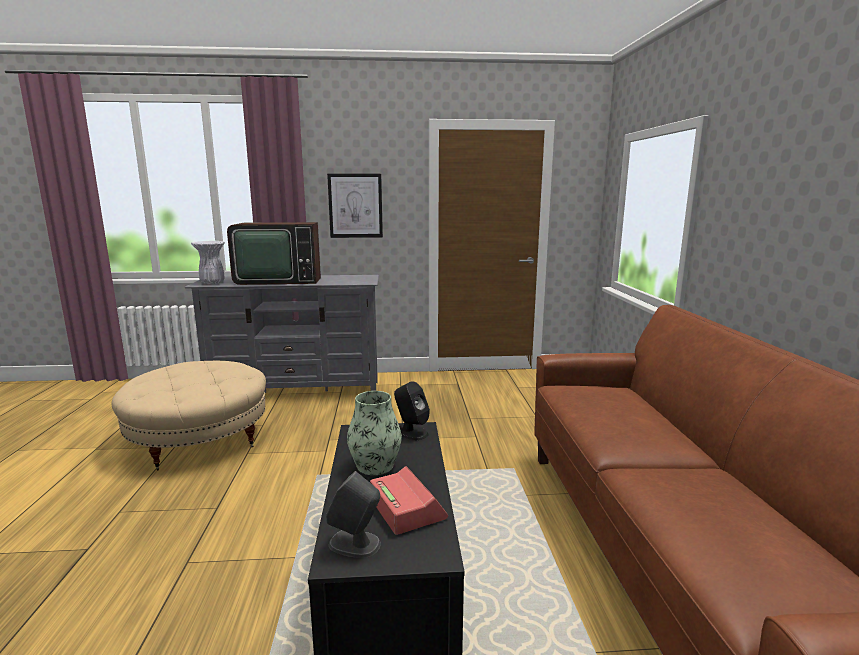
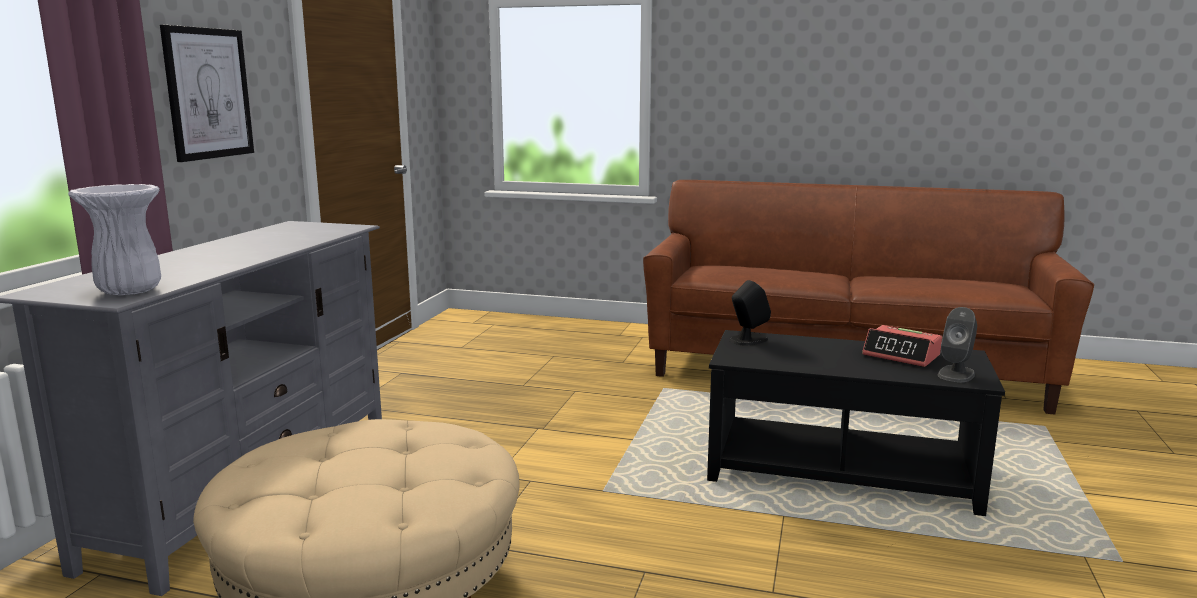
camera: 70 degrees left, 0 degrees up
(278, 280) = (216, 258): television -> none
(375, 465) = (819, 358): vase -> none
(407, 508) = (901, 355): alarm clock -> alarm clock turned 135 degrees counterclockwise

